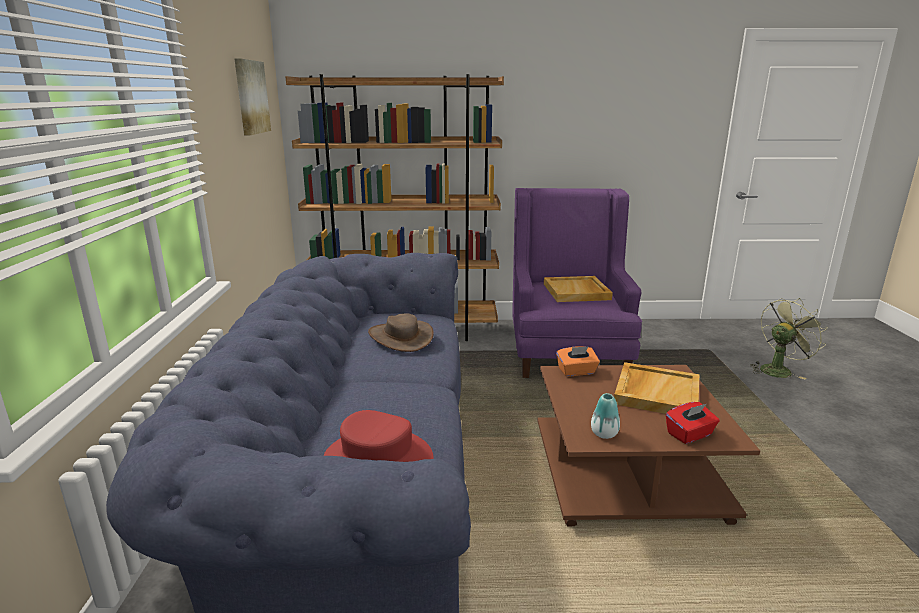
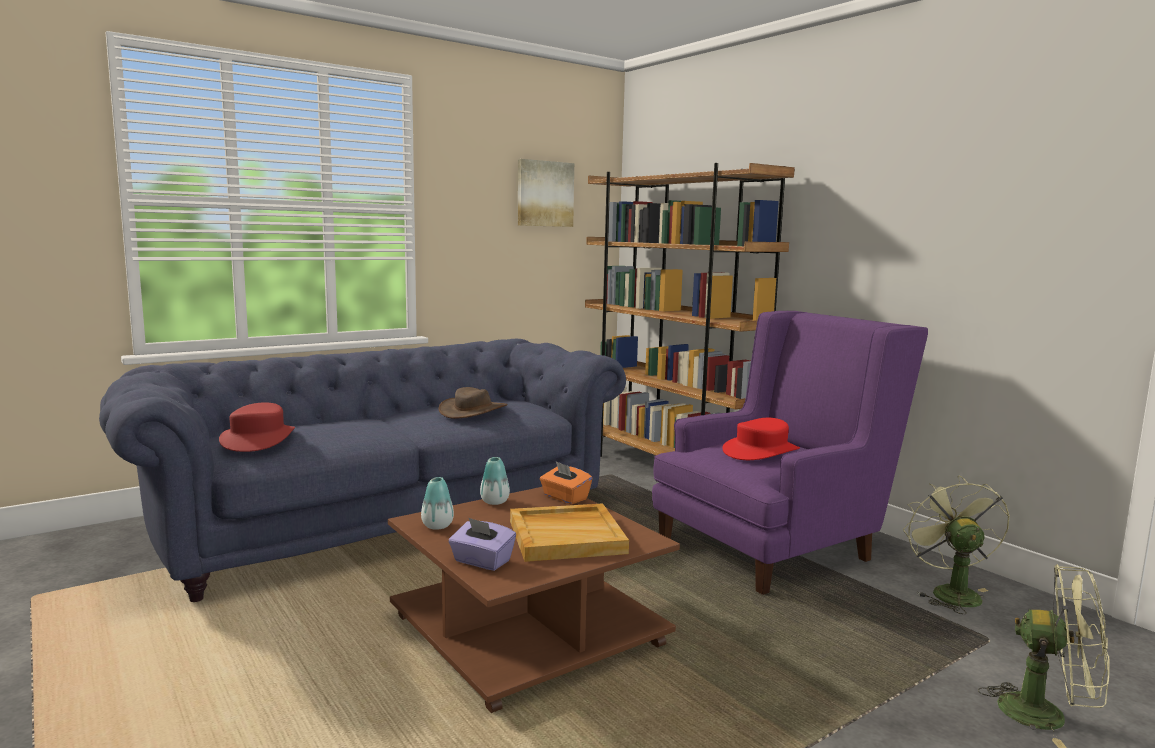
camera: 55 degrees right, 10 degrees down
(564, 398) = (494, 502): none -> vase
(577, 292) = (761, 451): beige tray -> red hat
(656, 336) = (949, 592): none -> green fan
(690, 434) = (482, 561): red tissue box -> purple tissue box

